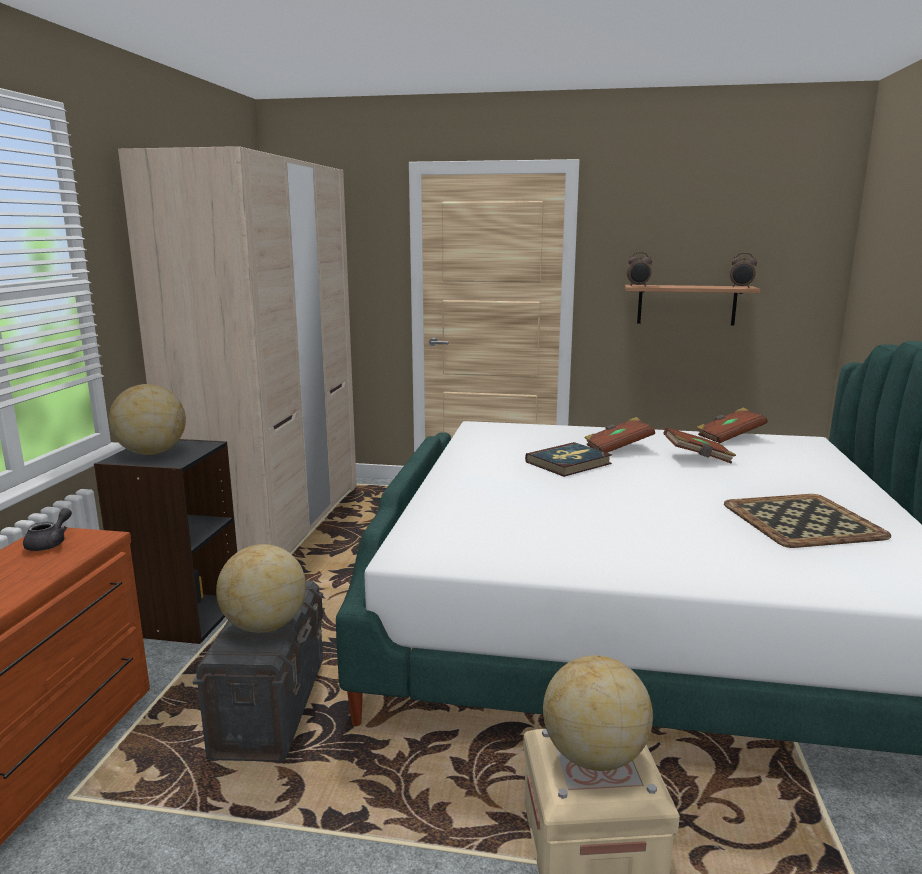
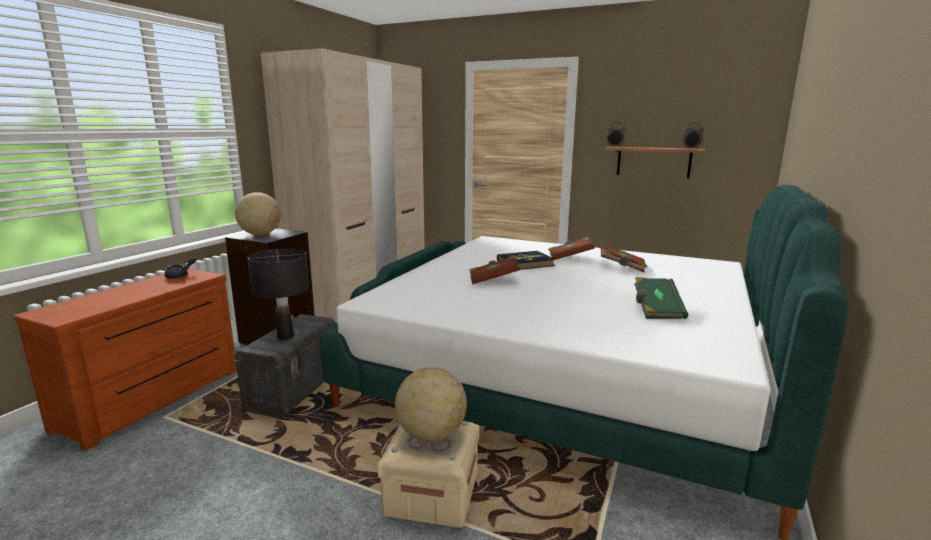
camera: 15 degrees right, 0 degrees up
(264, 626) = (285, 337): globe -> black table lamp
(729, 437) = (661, 257): brown book -> brown book (493, 280)
(802, 521) = (656, 309): tray -> green book

